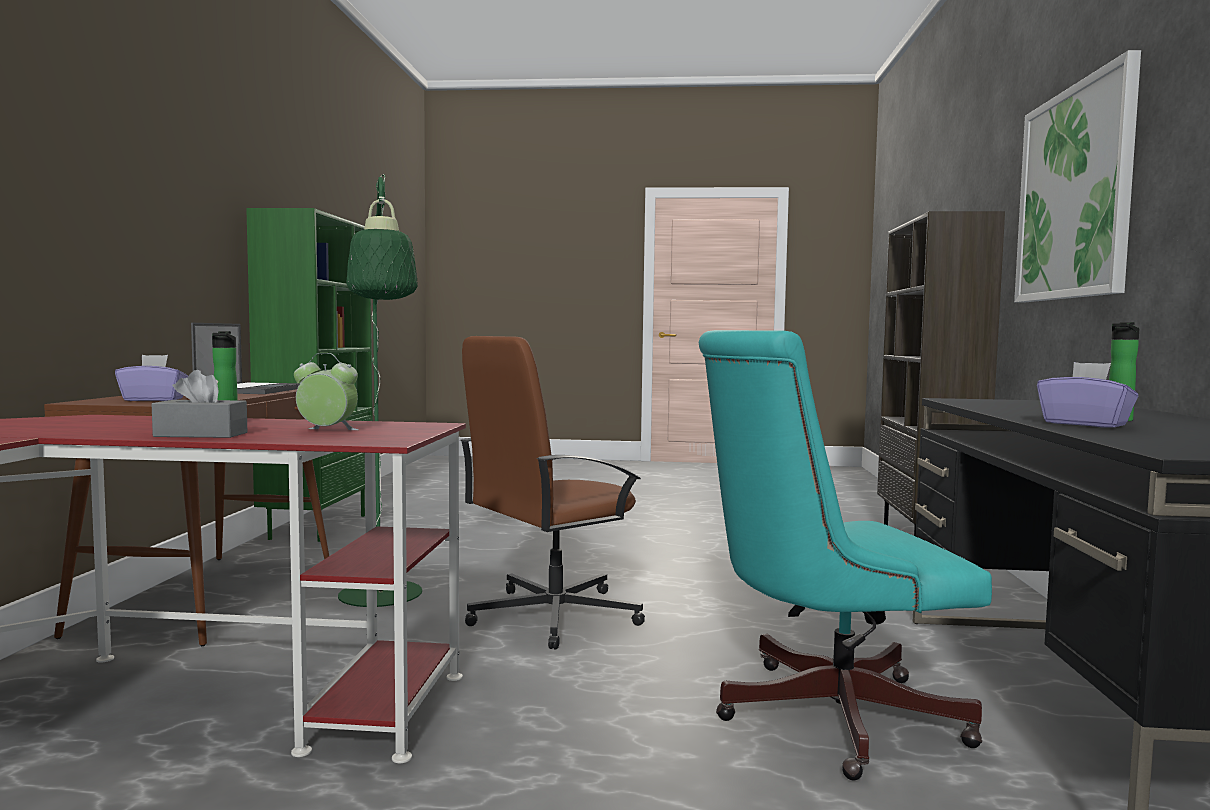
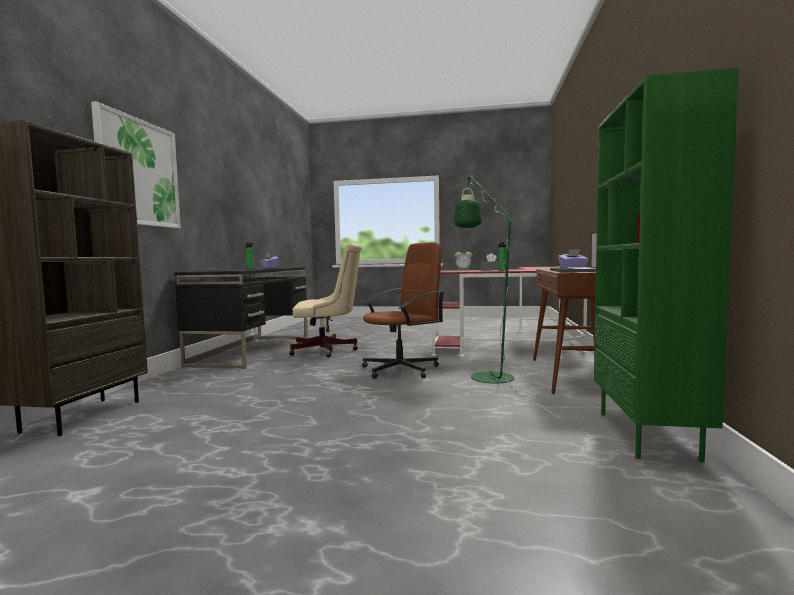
camera: 175 degrees left, 0 degrees up
(821, 715) = (327, 350): turquoise office chair -> beige office chair

